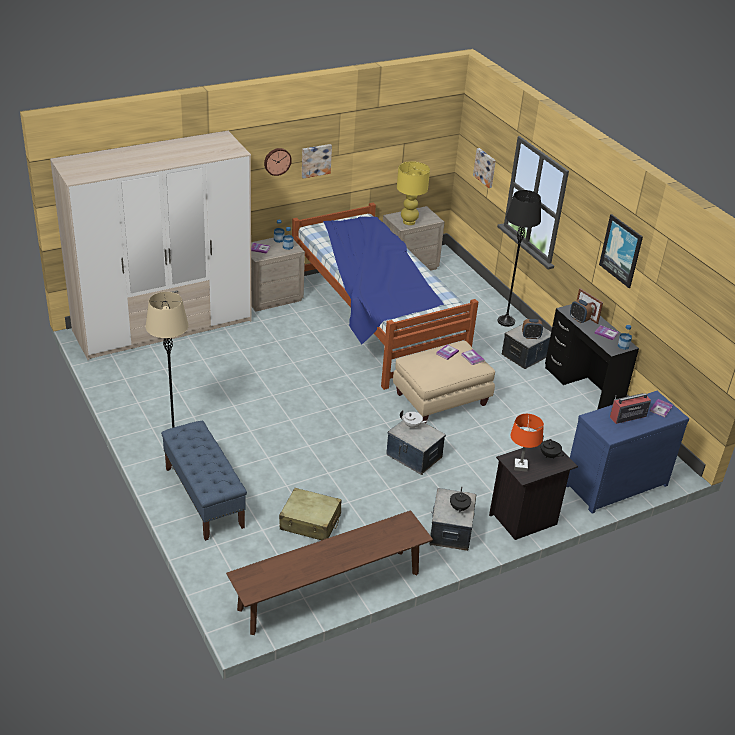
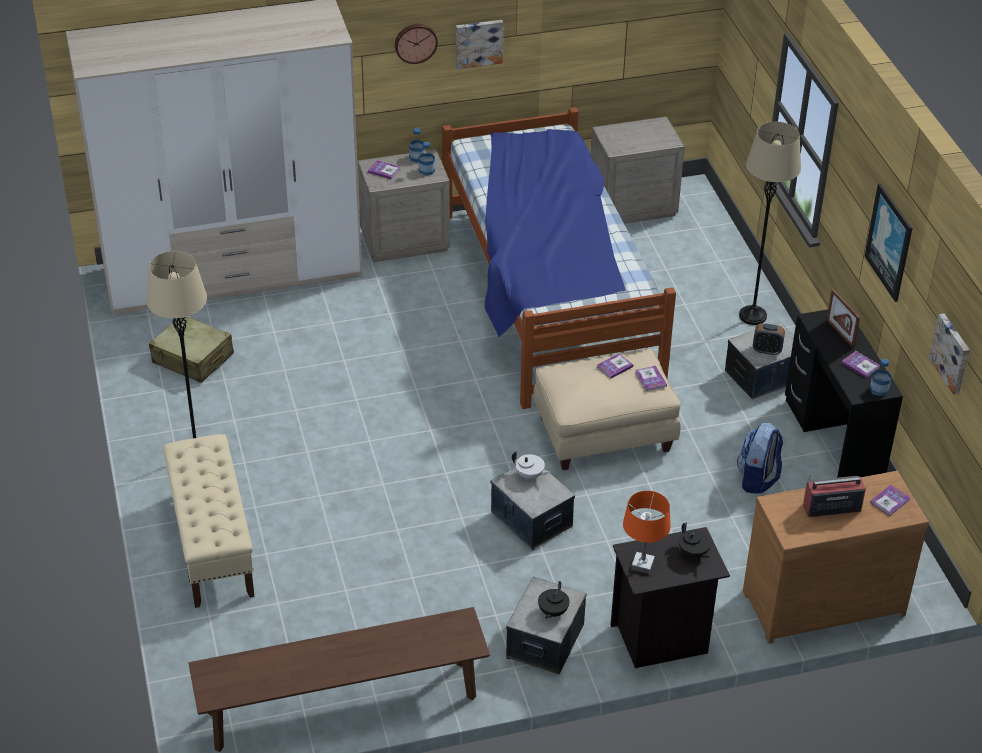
camera: 15 degrees right, 5 degrees up
(204, 497) = (212, 544): blue bench -> beige bench
(310, 522) = (348, 600): beige suitcase -> beige suitcase (193, 359)
(408, 222) = (627, 142): yellow table lamp -> none
(485, 167) = (749, 70): picture -> picture (952, 353)
(506, 321) = (752, 316): black floor lamp -> beige floor lamp
(546, 415) = (758, 479): none -> backpack
(579, 319) = (826, 337): alarm clock -> none
(613, 483) = (820, 600): blue dresser -> brown dresser

